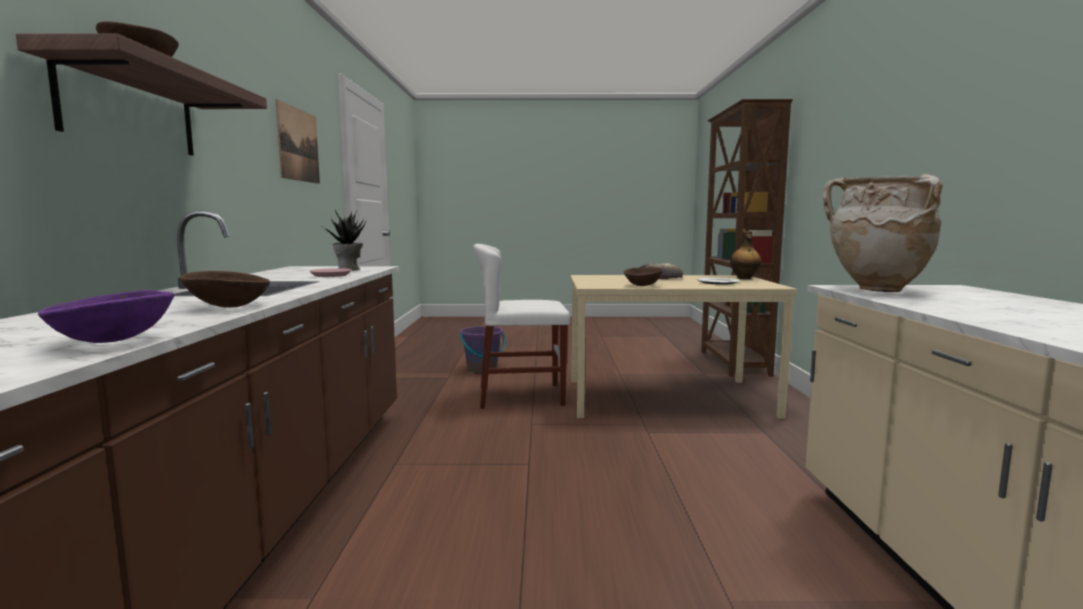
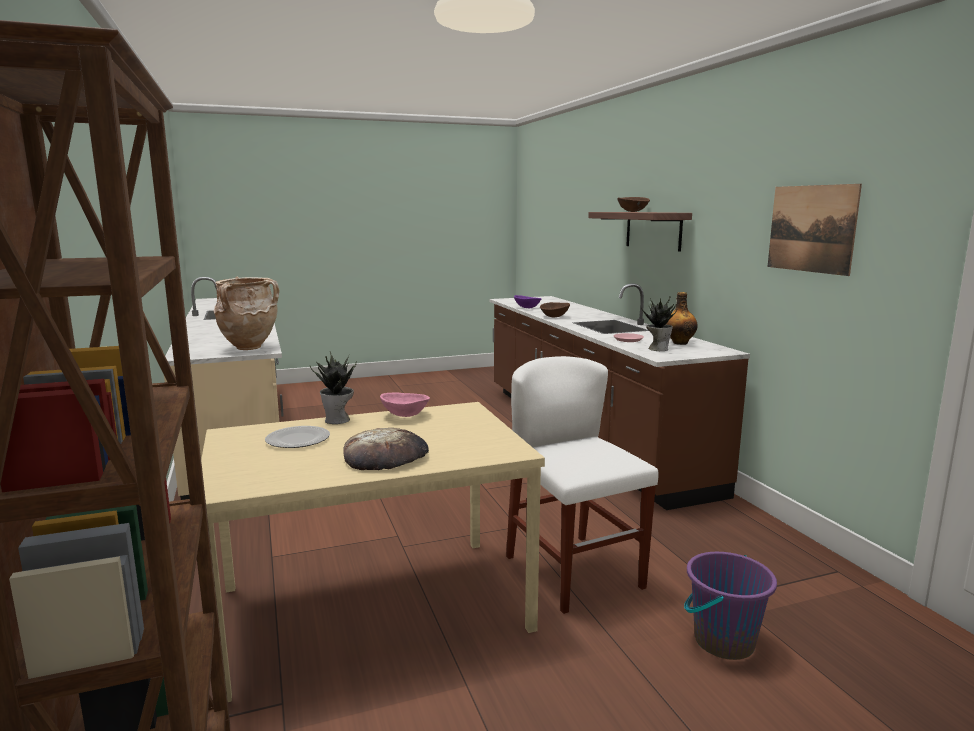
camera: 160 degrees right, 5 degrees up
(521, 395) = (574, 572): white chair -> white chair turned 90 degrees counterclockwise
(643, 286) = (405, 416): brown bowl -> pink bowl
(695, 286) = (338, 420): none -> potted plant
(744, 278) = (231, 471): bottle -> bottle (679, 343)

